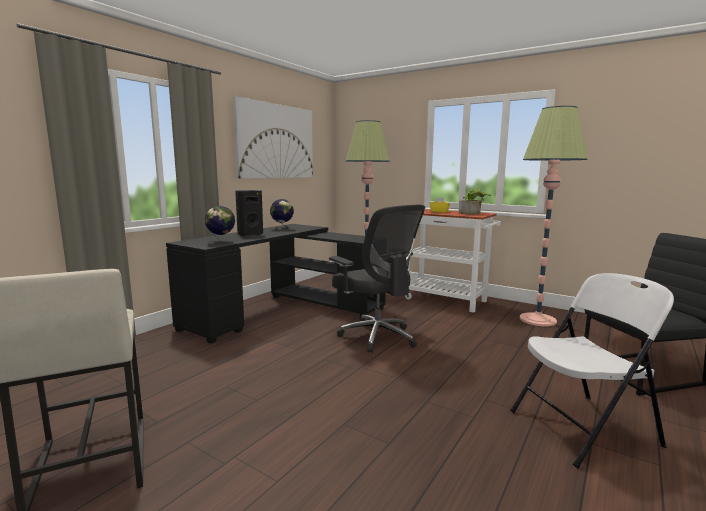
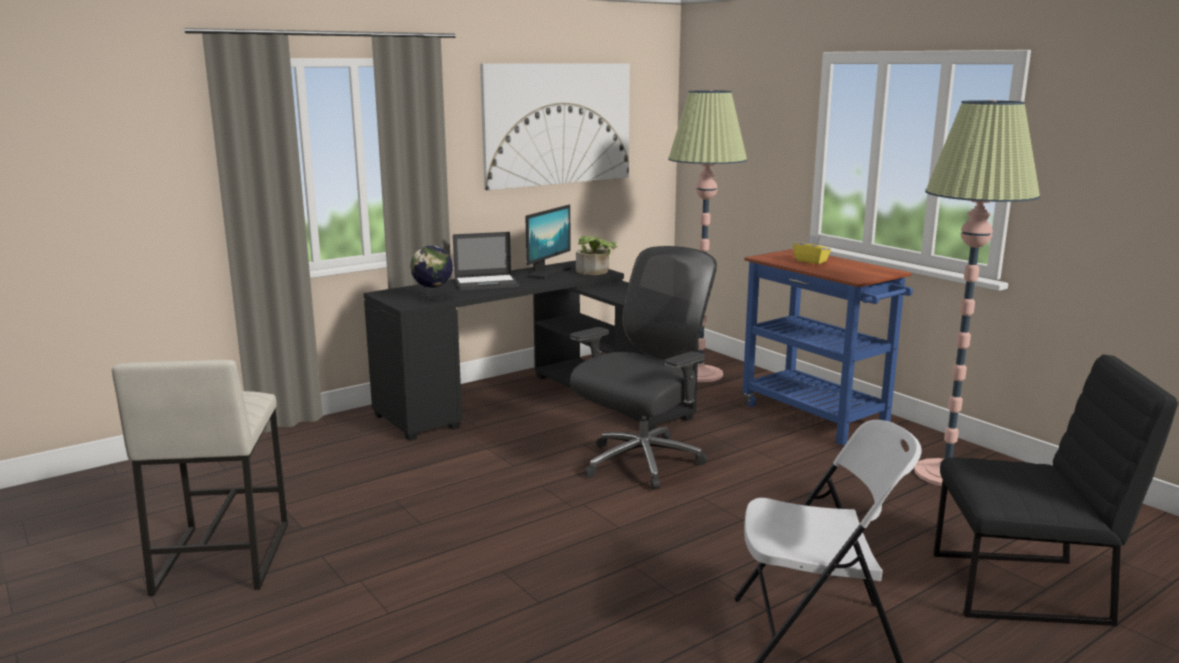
camera: 20 degrees right, 5 degrees up
(249, 234) = (487, 283): black speaker -> laptop
(282, 228) = (548, 272): globe -> monitor
(376, 336) = (642, 462): office chair -> office chair turned 120 degrees counterclockwise
(446, 300) = (816, 416): white cart -> blue cart
(472, 213) = (863, 270): potted plant -> potted plant (595, 272)

